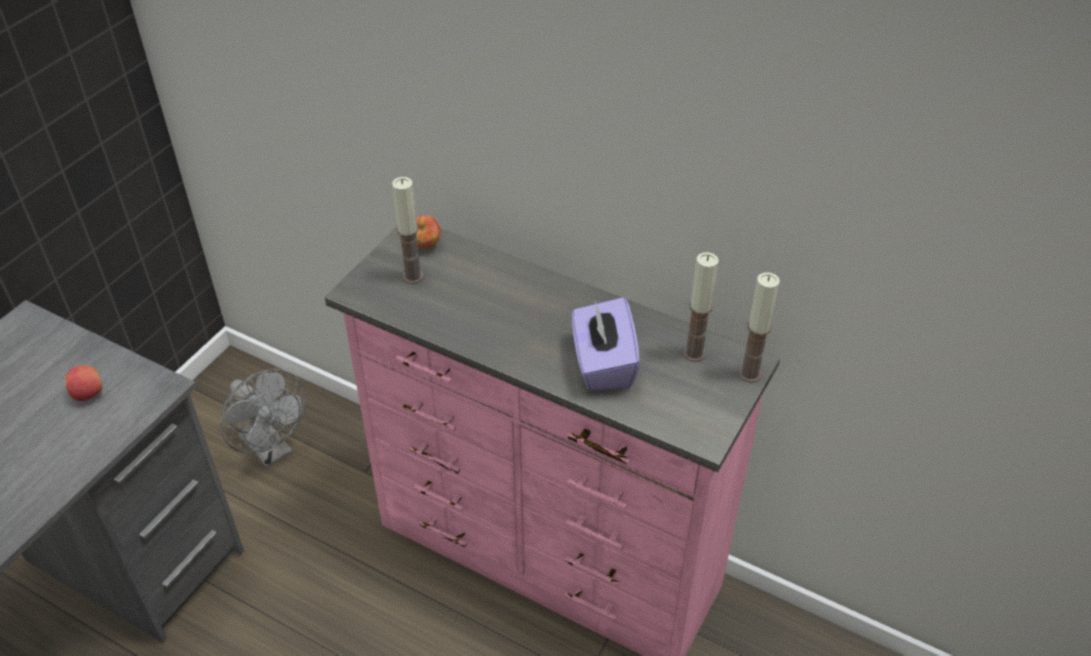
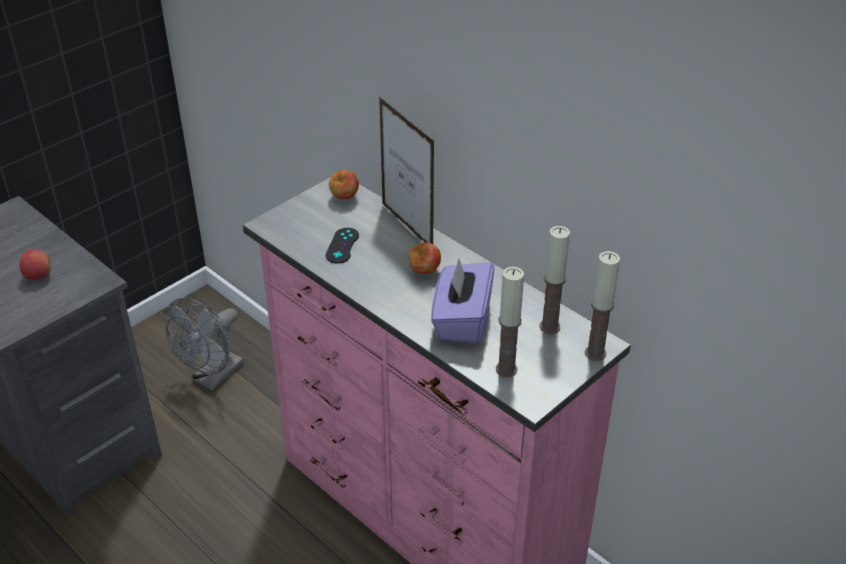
camera: 15 degrees right, 5 degrees down
(272, 450) = (213, 377): grey fan -> grey fan turned 60 degrees clockwise
(413, 276) = (323, 221): candle -> candle (506, 369)
(444, 302) = (342, 246): none -> black game controller
(505, 267) = (407, 227): none -> picture frame
(543, 316) = (425, 271): none -> apple

